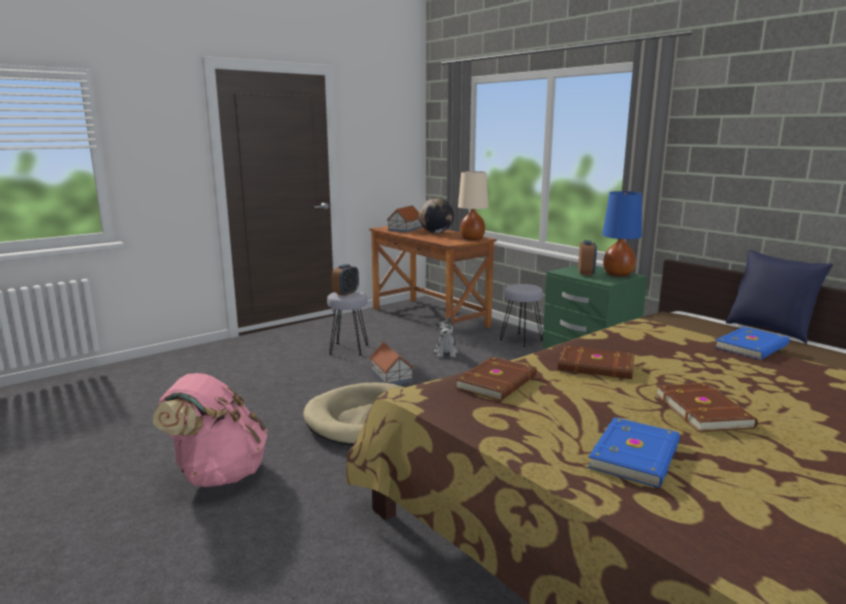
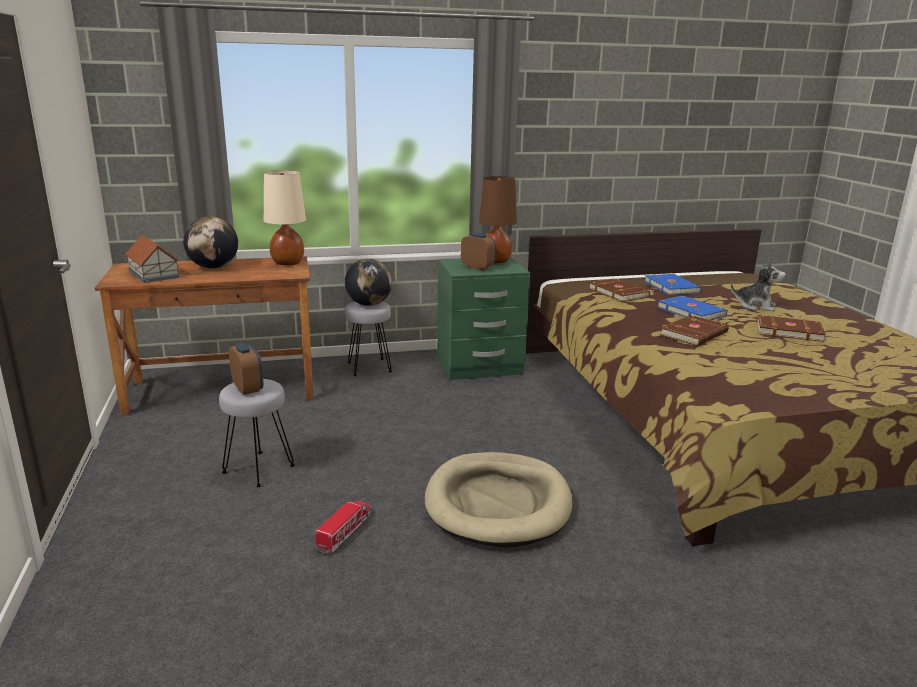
camera: 65 degrees left, 5 degrees up
(218, 474) = (572, 647): pink backpack -> none
(301, 384) = (345, 531): none -> toy truck
(391, 375) = (384, 461): toy house -> none
(446, 352) = (354, 412): plush toy -> plush toy (755, 306)
(498, 382) = (717, 371): brown book -> brown book (619, 292)
(524, 287) = (369, 304): none -> globe
(618, 274) = (496, 261): blue table lamp -> brown table lamp
(637, 455) = (860, 366): blue book -> blue book (691, 311)
(769, 330) = (625, 275): blue pillow -> none

